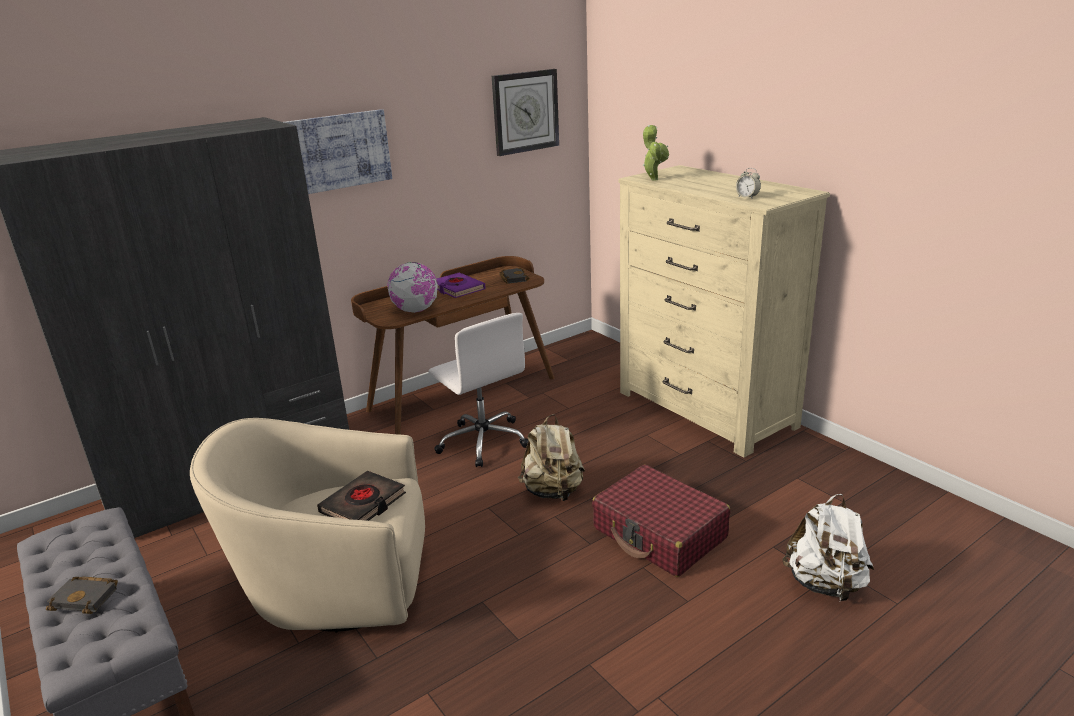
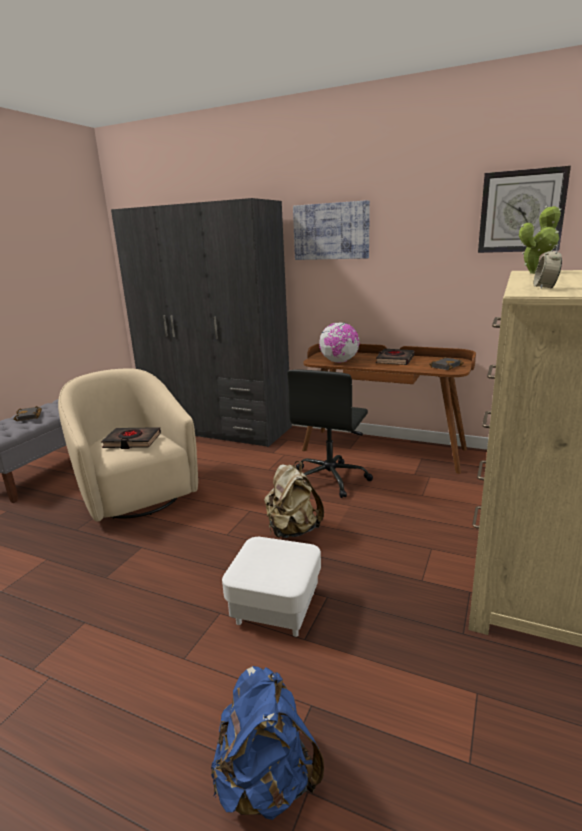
camera: 60 degrees right, 5 degrees down
(457, 289) = (395, 360): purple book -> black book
(483, 441) = (330, 479): white office chair -> black office chair
(659, 534) = (275, 608): red suitcase -> white ottoman
(825, 584) = (266, 781): white backpack -> blue backpack

